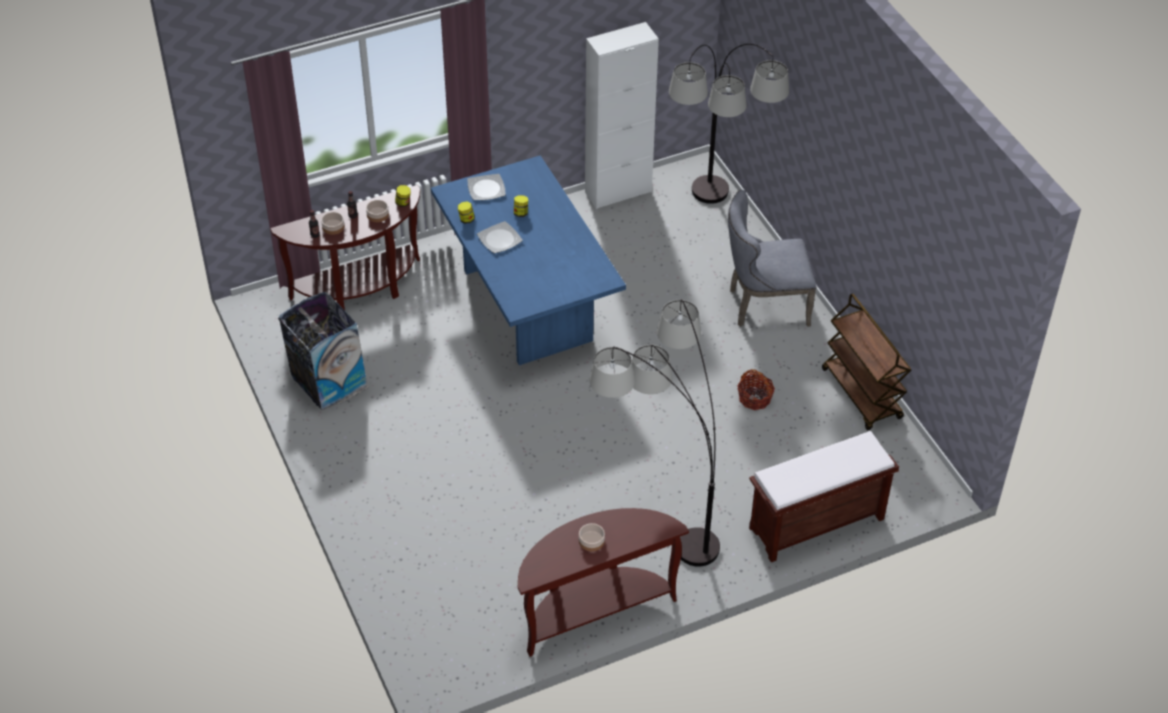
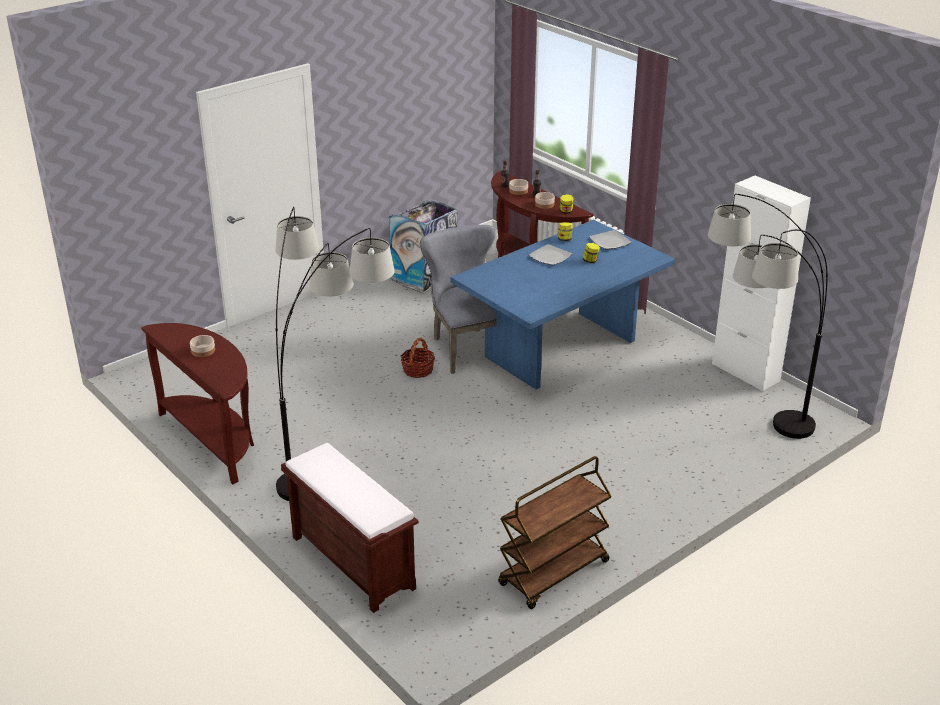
camera: 75 degrees right, 15 degrees down
(754, 398) = (510, 497): basket -> basket (418, 370)
(763, 305) = (647, 485): grey chair -> grey chair (466, 347)

